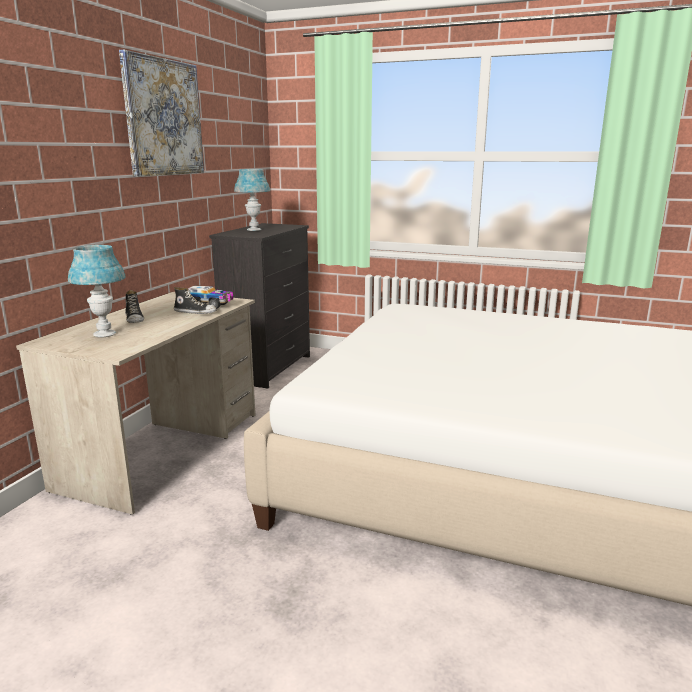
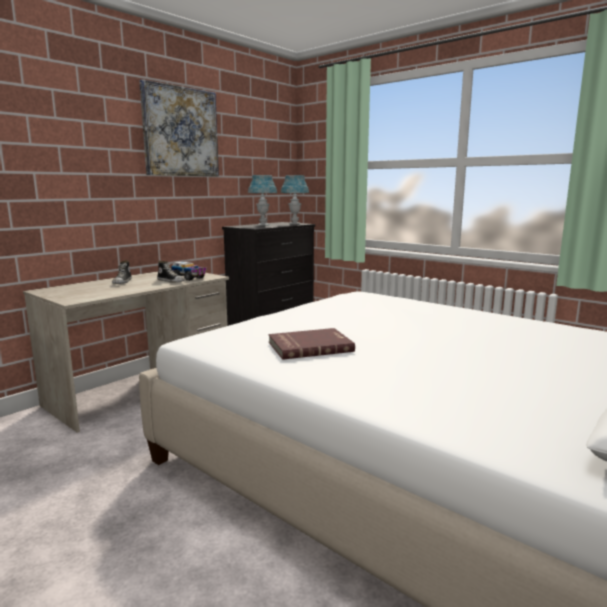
camera: 20 degrees right, 5 degrees down
(105, 334) = (86, 289): blue table lamp -> blue table lamp (295, 224)
(440, 376) = (309, 346): none -> red book

